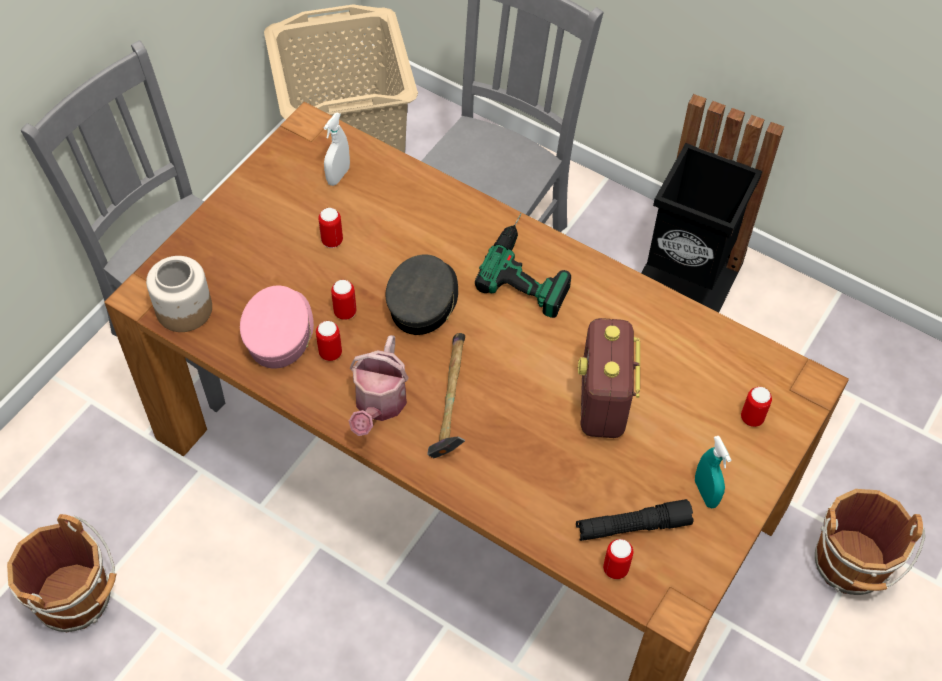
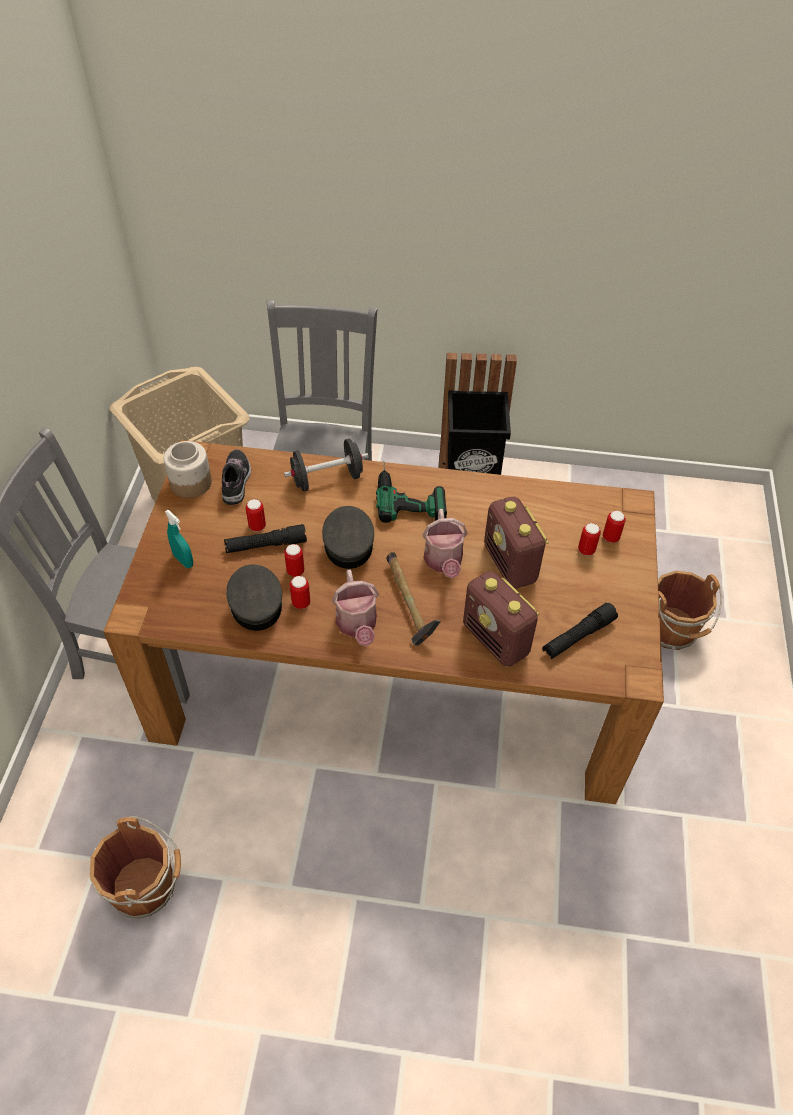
camera: 25 degrees left, 5 degrees down
(183, 310) = (171, 614): jar -> jar (190, 483)
(279, 333) = (255, 603): pink cap -> grey cap
(329, 268) = (266, 545): none -> black flashlight
(338, 176) = (236, 481): white spray bottle -> shoe
(444, 211) = (327, 479): none -> black dumbbell
(523, 368) = (444, 562): none -> watering can
(530, 489) = (496, 640): none -> radio
(615, 569) = (584, 668): can -> can (586, 550)
(705, 493) = (611, 596): turquoise spray bottle -> turquoise spray bottle (183, 560)

